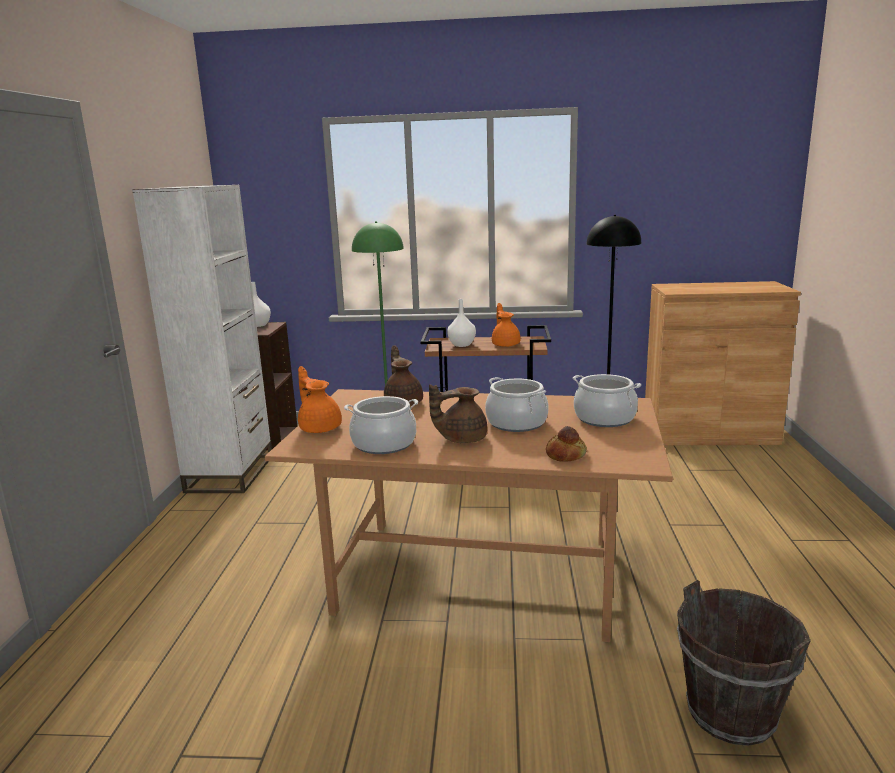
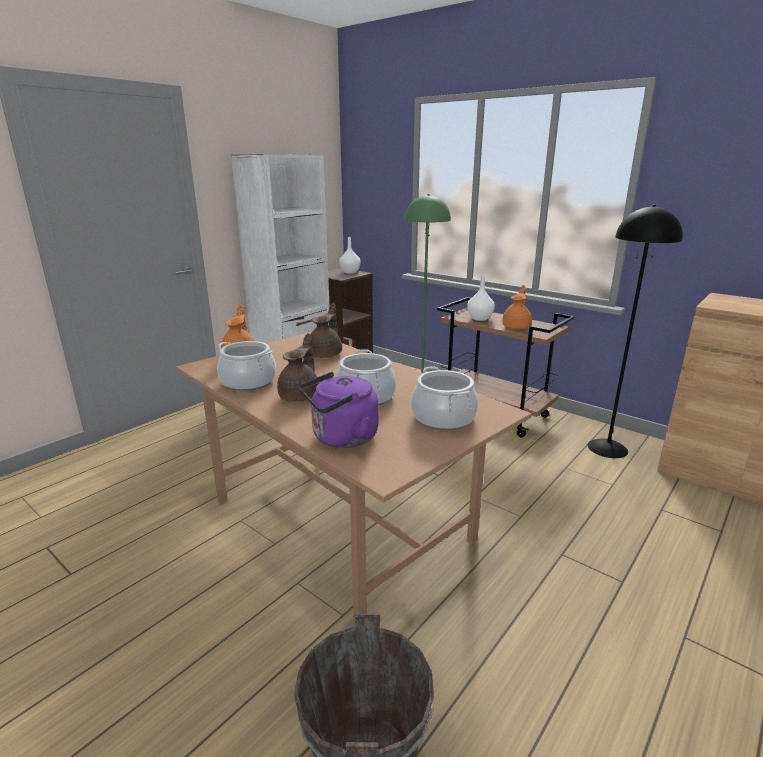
camera: 35 degrees right, 5 degrees up
(461, 439) = (301, 396): brown teapot -> brown teapot turned 90 degrees clockwise
(565, 454) = (341, 438): bread -> purple kettle

